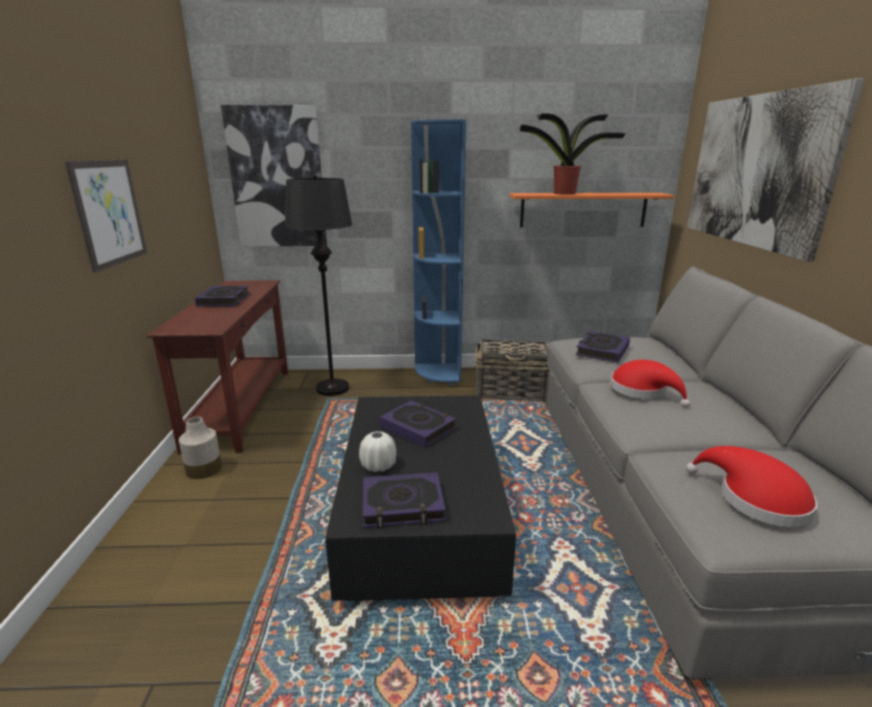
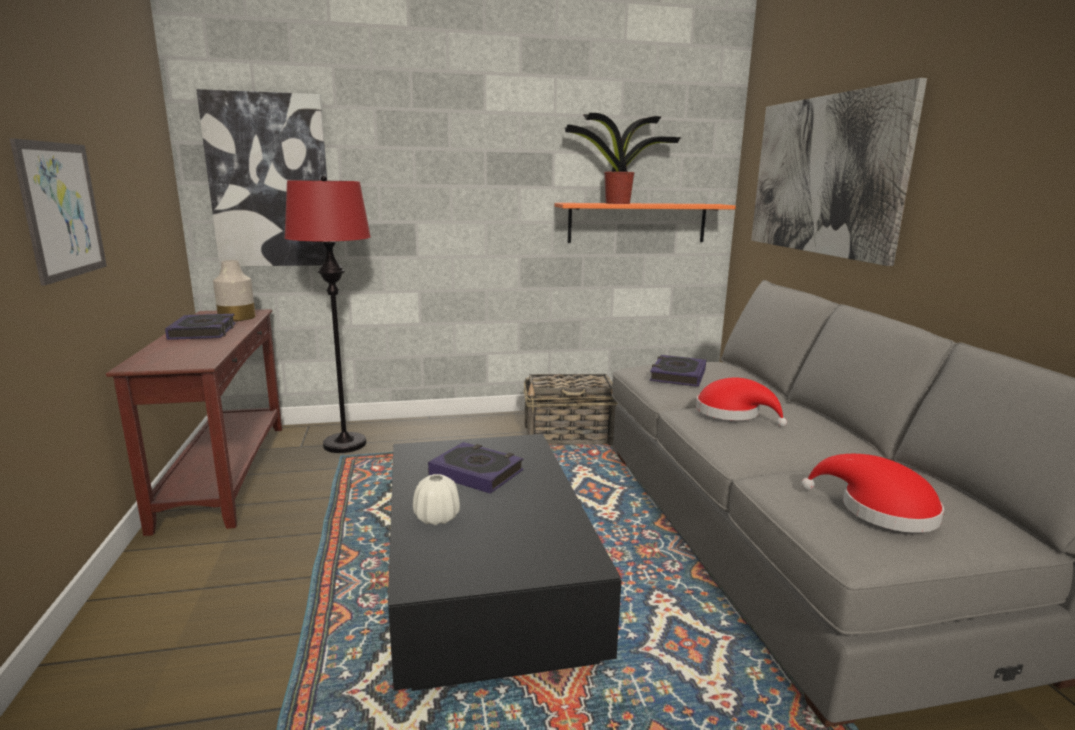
camera: 10 degrees left, 5 degrees down
(203, 469) = (184, 552): beige vase -> beige vase (236, 317)
(332, 388) = (344, 444): black floor lamp -> red floor lamp
(402, 505) = (478, 559): book -> none
(438, 378) = (477, 425): blue bookcase -> none

